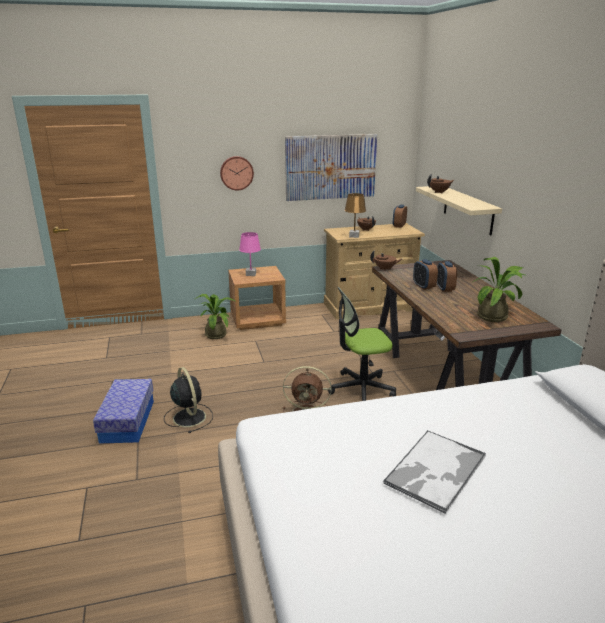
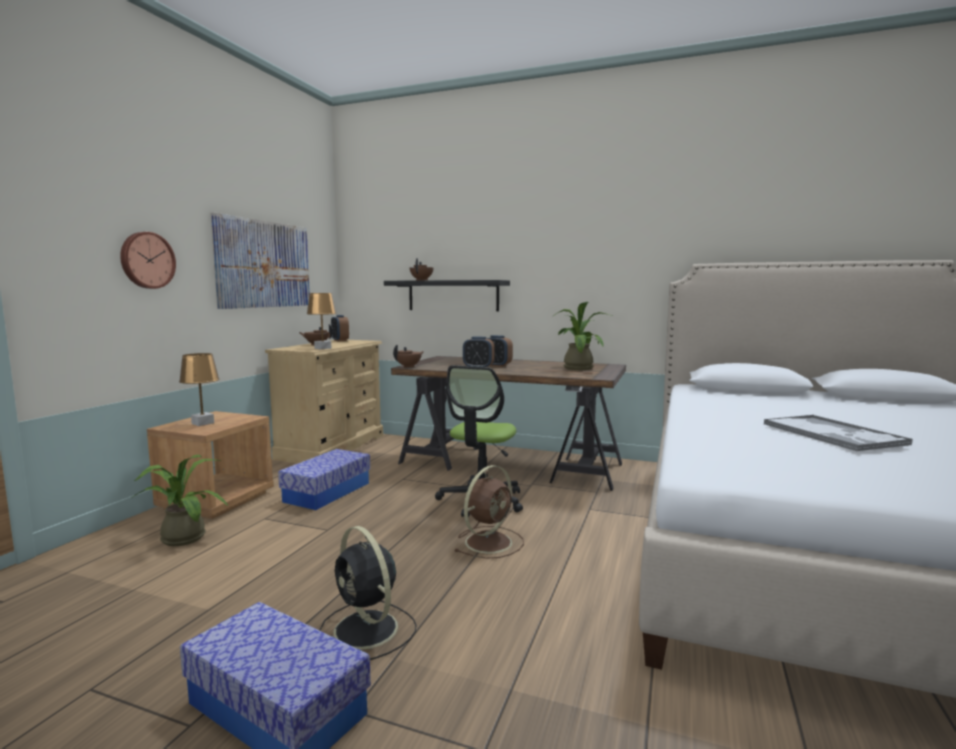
camera: 55 degrees left, 15 degrees down
(189, 416) = (367, 631): black fan -> black fan turned 135 degrees counterclockwise
(250, 274) = (202, 423): pink table lamp -> brown table lamp
(305, 339) = (327, 492): none -> storage box
(468, 209) = (453, 295): beige shelf -> black shelf

